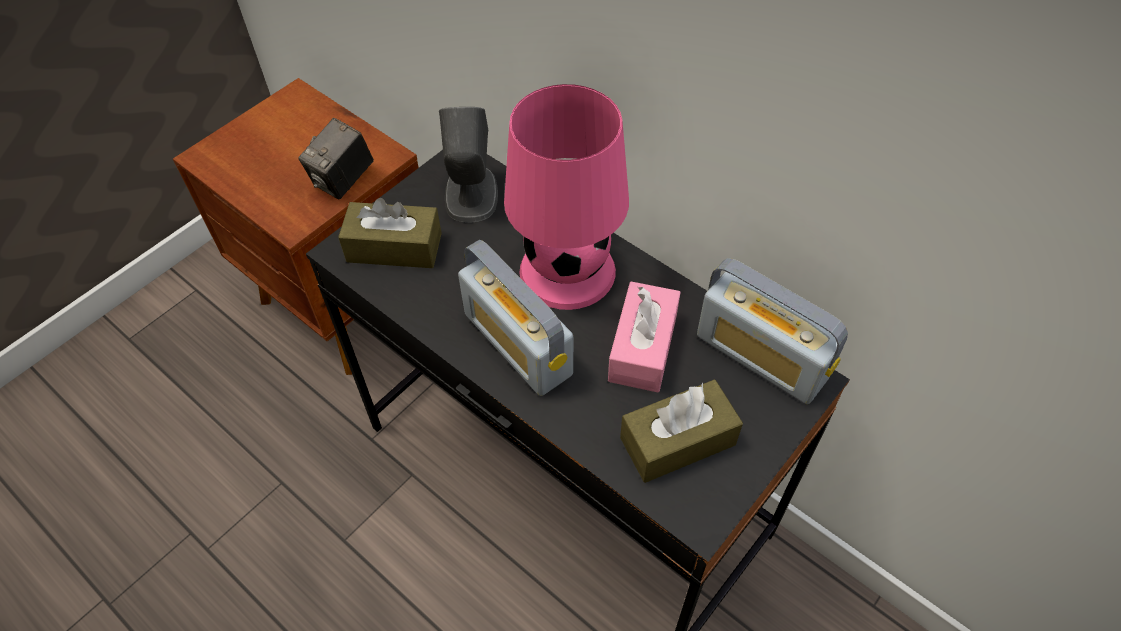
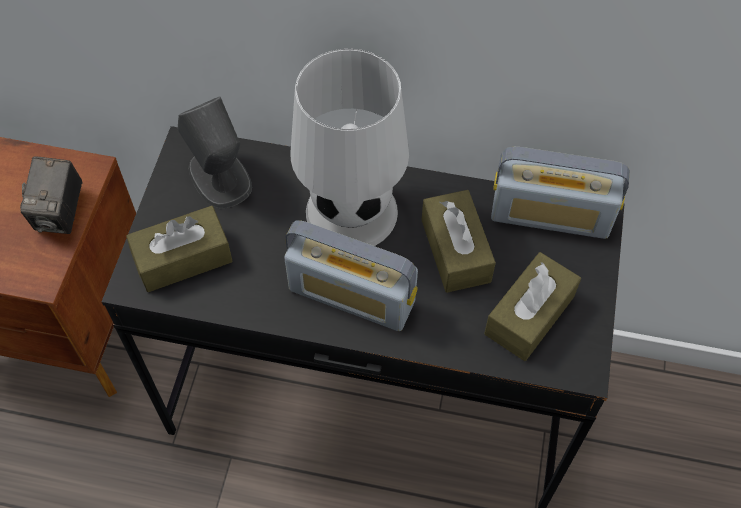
camera: 30 degrees left, 5 degrees up
(566, 271) = (350, 212): pink table lamp -> white table lamp
(643, 348) = (455, 250): pink tissue box -> brown tissue box

